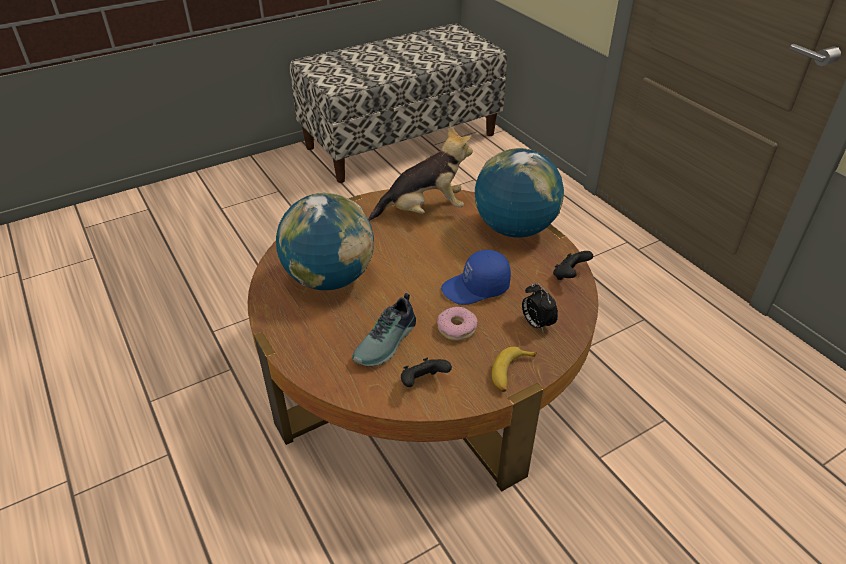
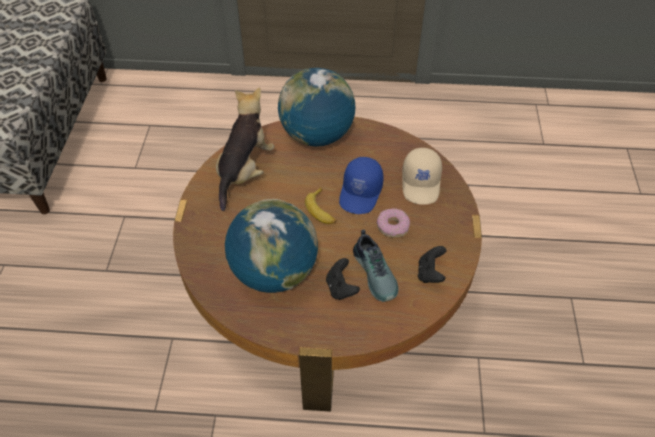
camera: 55 degrees left, 10 degrees up
(510, 373) = (455, 223): banana -> banana (322, 210)
(536, 324) = (421, 183): alarm clock -> beige cap
(569, 276) = (390, 139): black game controller -> black game controller (341, 288)

